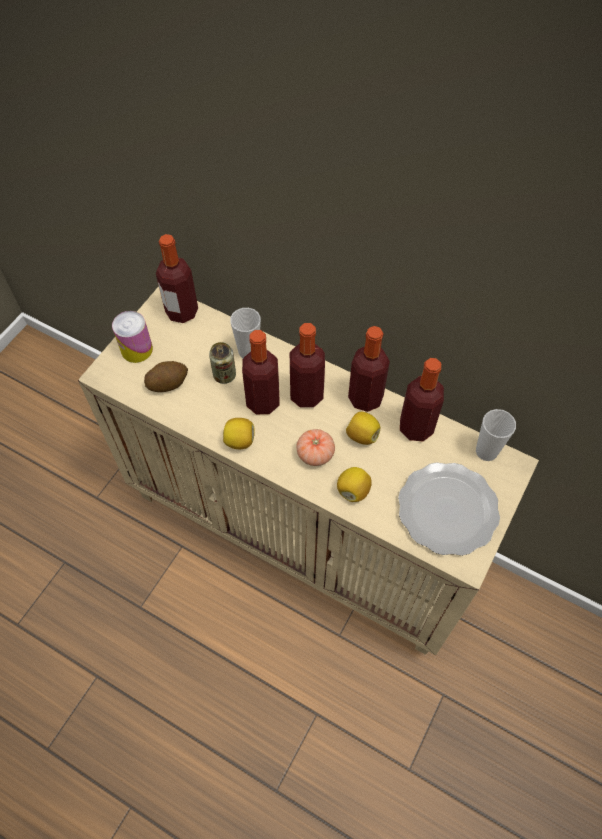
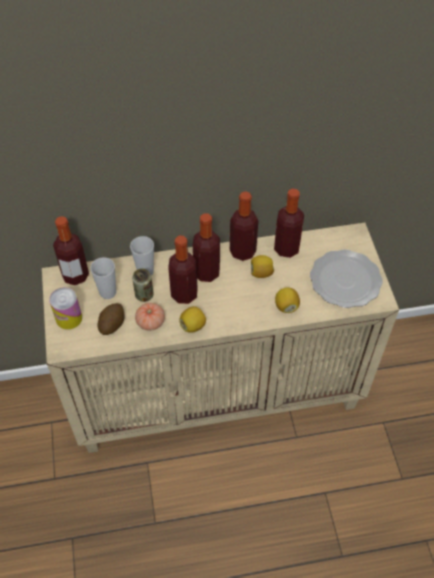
camera: 40 degrees left, 5 degrees down
(315, 454) = (245, 301): tomato -> tomato (150, 322)
(486, 451) = (335, 236): cup -> cup (108, 292)

